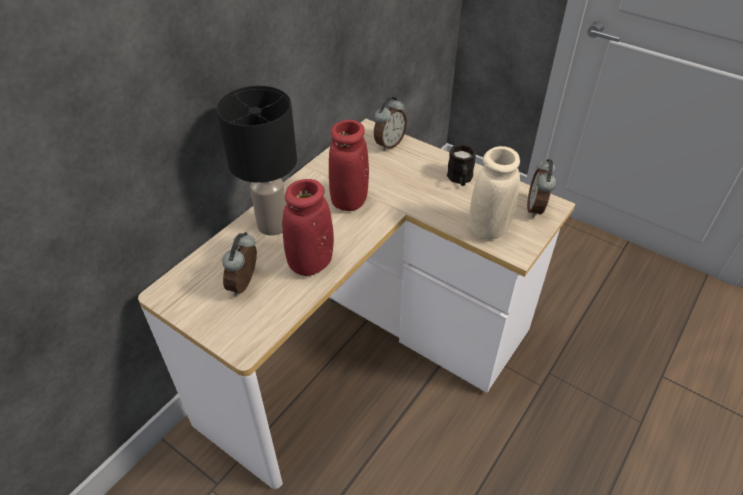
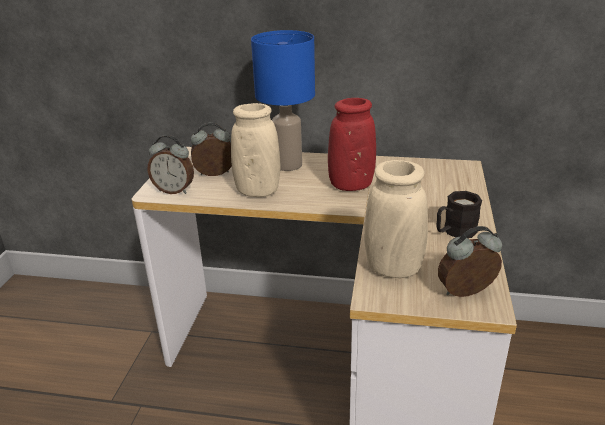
camera: 65 degrees right, 15 degrees down
(274, 225) = (288, 165): black table lamp -> blue table lamp
(310, 263) = (258, 191): red vase -> beige vase
(389, 144) = (457, 181): alarm clock -> alarm clock (174, 190)

